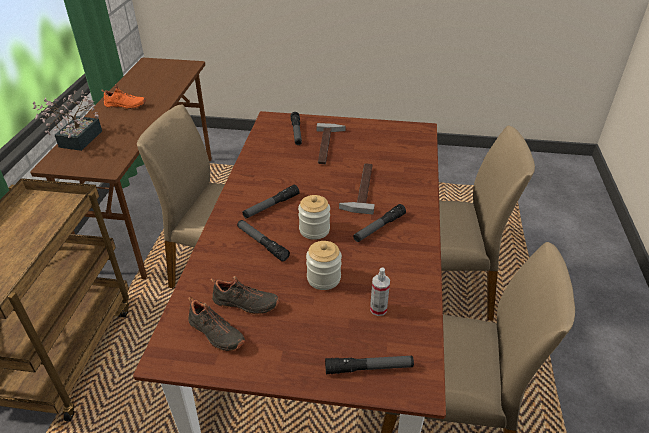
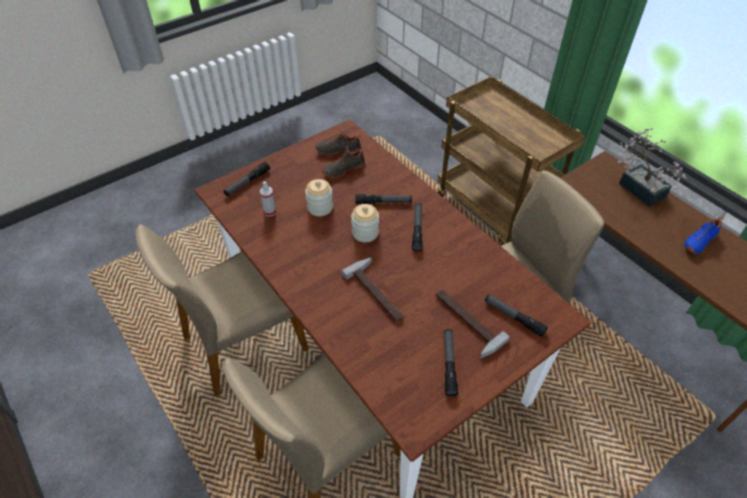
camera: 135 degrees right, 10 degrees up
(125, 106) = (698, 241): orange shoe -> blue shoe
(379, 227) = (325, 265): flashlight -> flashlight (449, 364)

